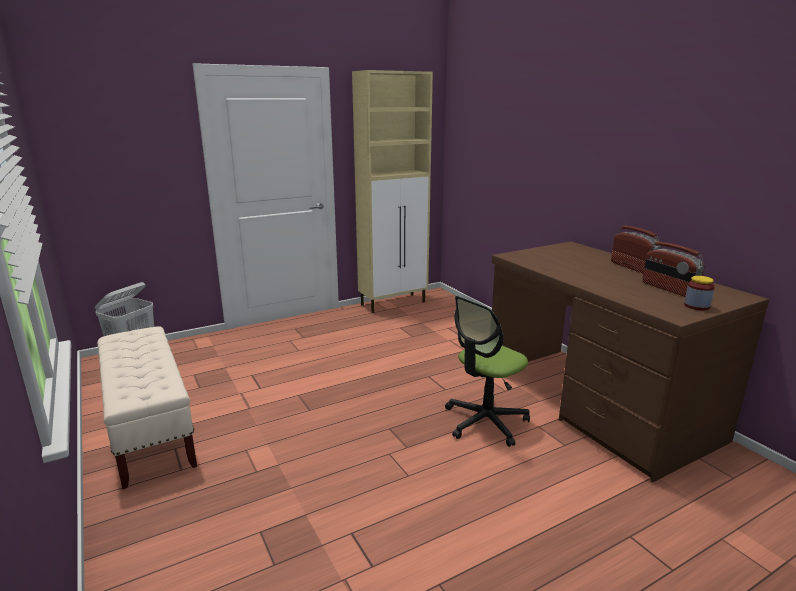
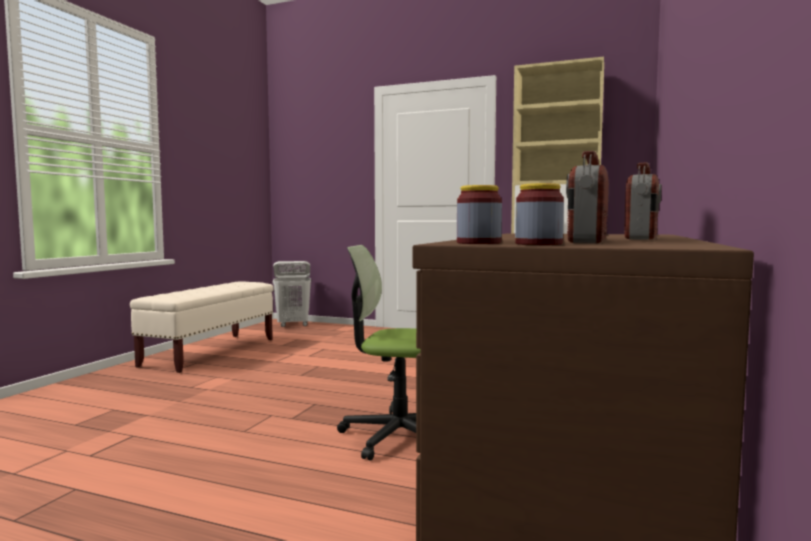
camera: 50 degrees right, 15 degrees down
(676, 311) = (478, 243): none -> jar

